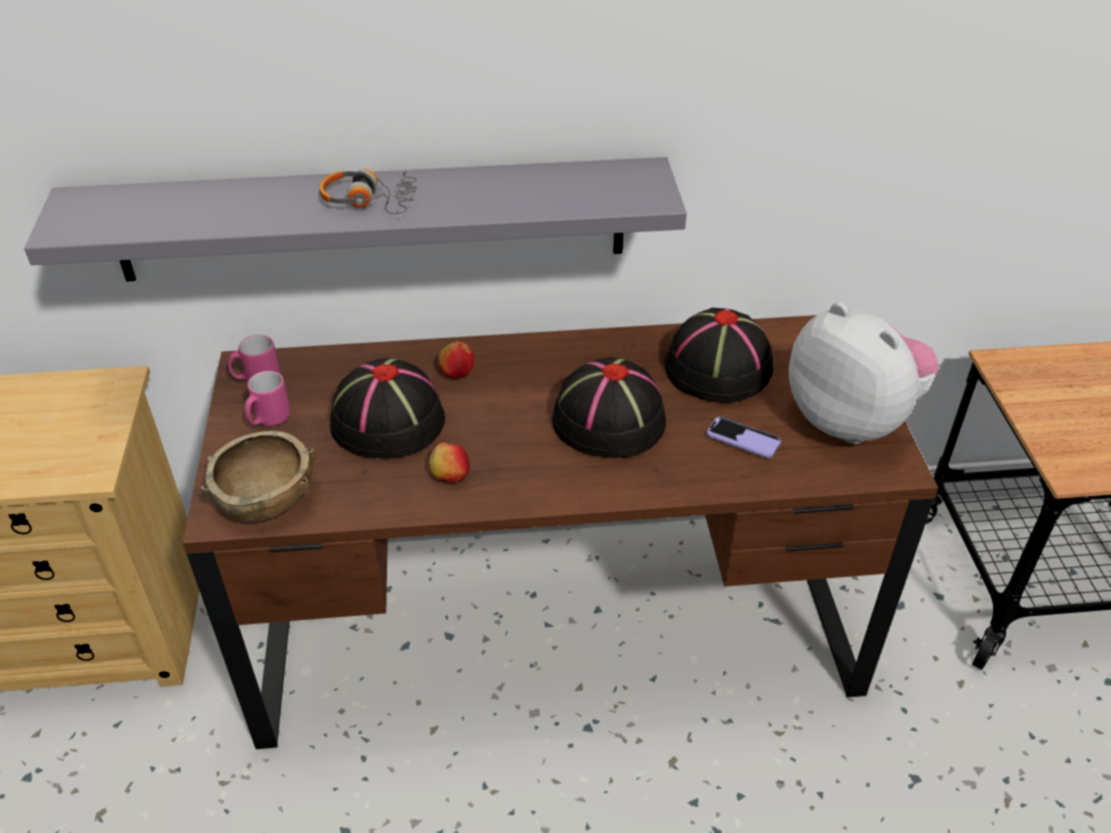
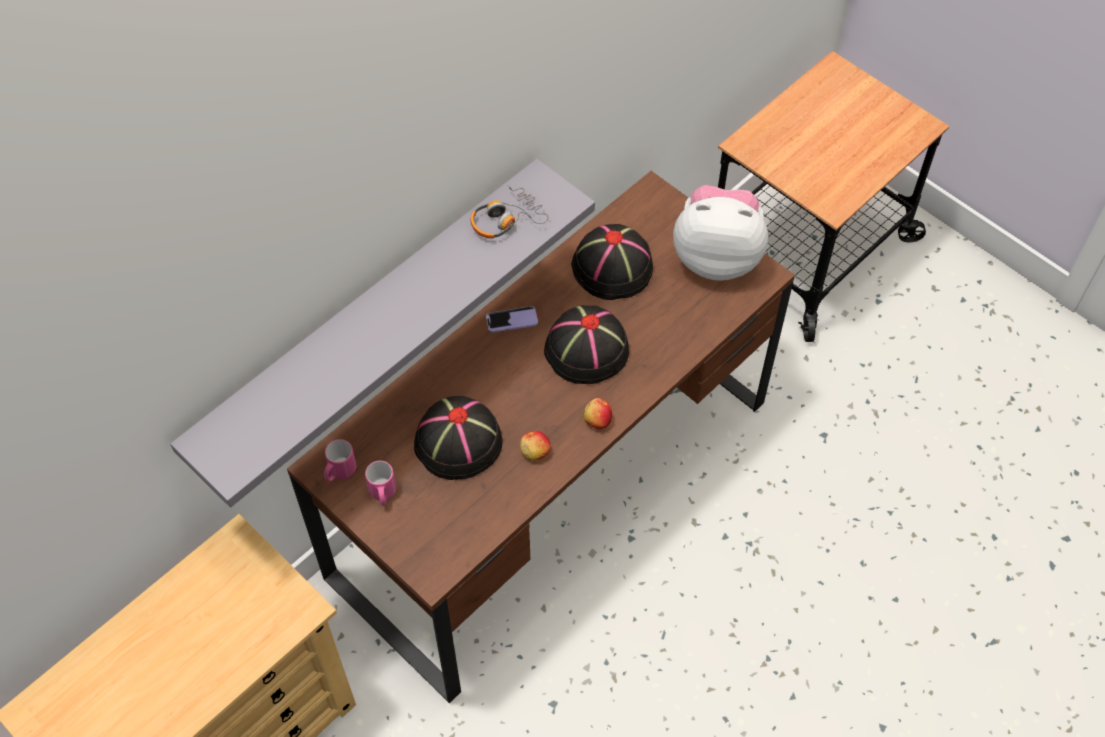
camera: 40 degrees left, 15 degrees up
(266, 498) = (446, 544): brown bowl -> none
(369, 201) = (399, 314): headphones -> headphones (506, 220)
(456, 372) = (460, 377): apple -> apple (597, 420)
(743, 439) = (671, 311): phone -> phone (512, 320)

